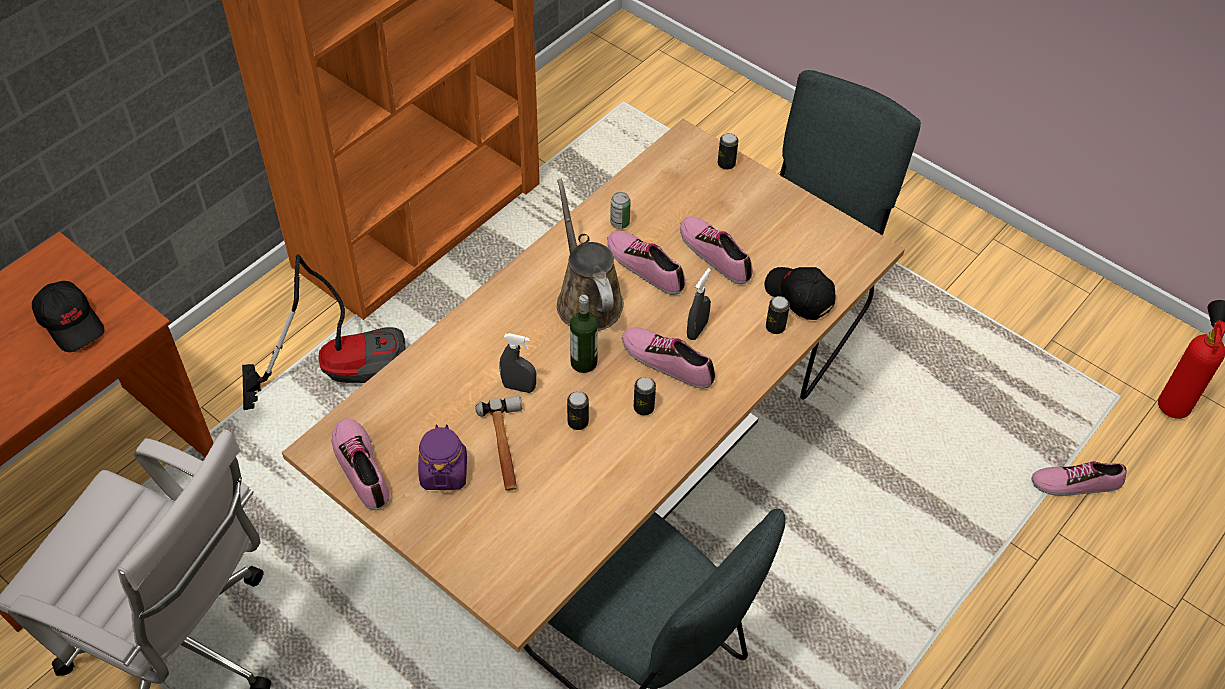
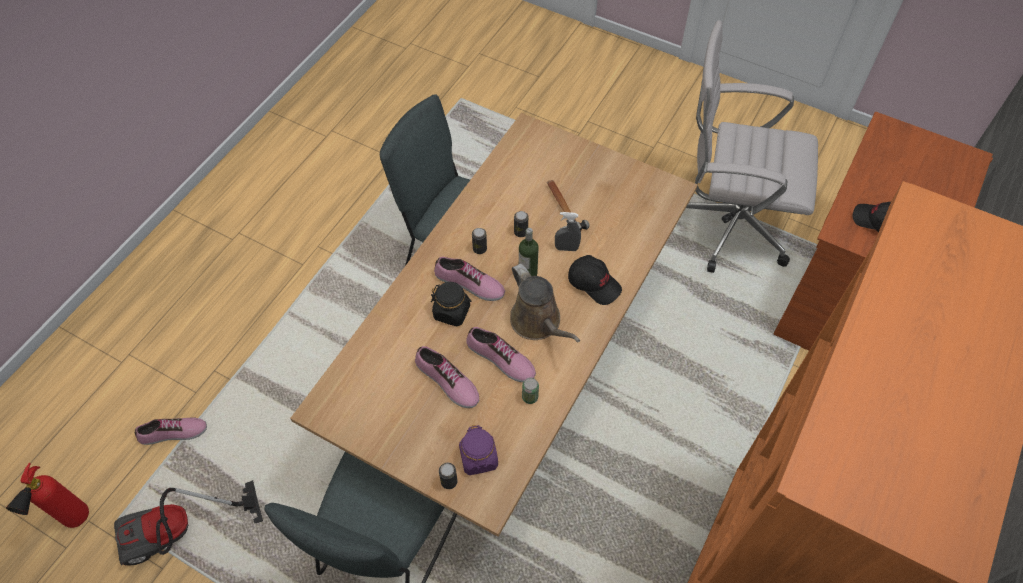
camera: 170 degrees right, 5 degrees up
(342, 369) = (731, 423): vacuum cleaner -> vacuum cleaner (179, 534)
(362, 467) = (644, 183): shoe -> none
(444, 472) = (594, 188): purple jar -> purple jar (479, 458)
(697, 330) = (452, 312): grey spray bottle -> black jar
(775, 327) = (394, 325): can -> none
(798, 296) = (377, 354): black cap -> black cap (594, 283)

